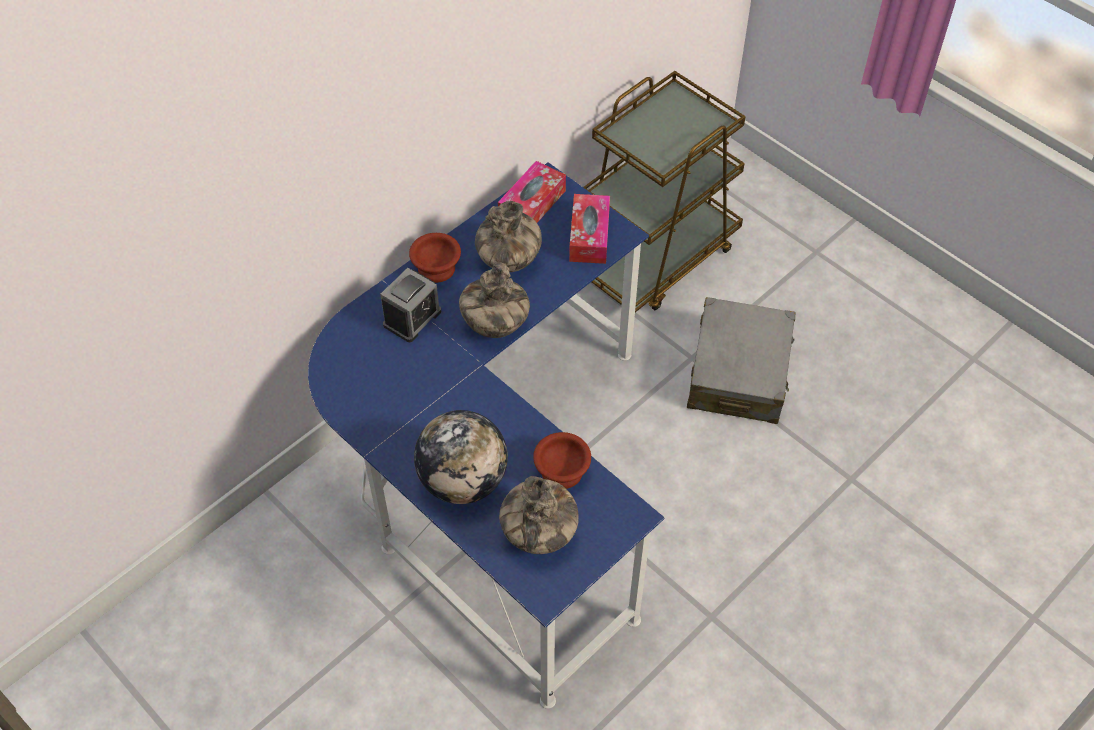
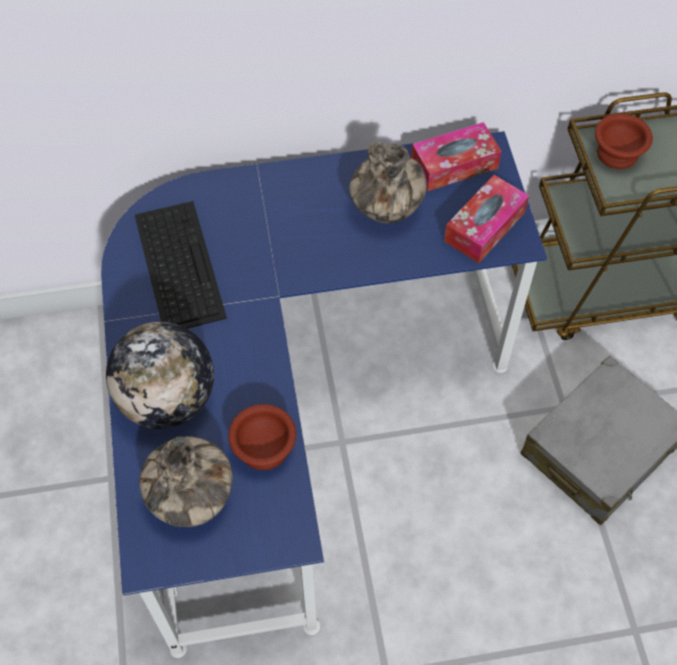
camera: 35 degrees right, 5 degrees up
(385, 384) = (178, 264): none -> keyboard
(412, 318) = (252, 215): alarm clock -> none
(437, 267) = (315, 179): brown bowl -> brown bowl (619, 153)
(495, 325) = (321, 265): vase -> none

